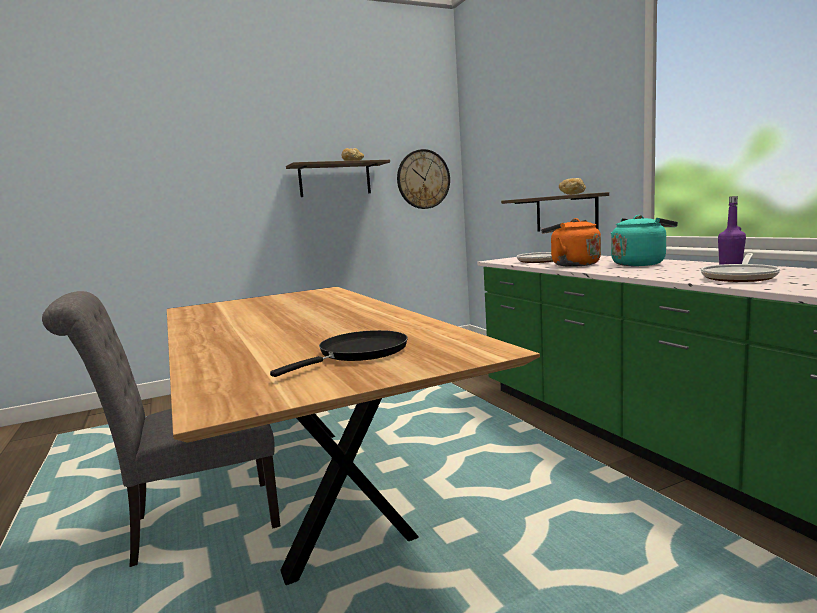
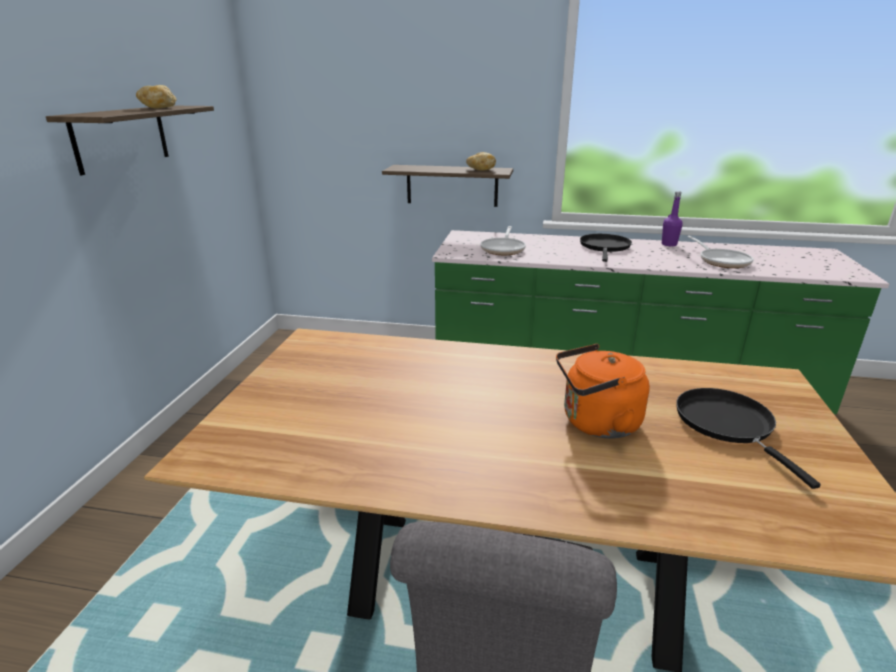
camera: 55 degrees left, 15 degrees up
(423, 179) = (217, 128): wall clock -> none
(572, 265) = (557, 255): orange kettle -> orange kettle (596, 423)
(640, 264) = (605, 247): turquoise kettle -> black frying pan

